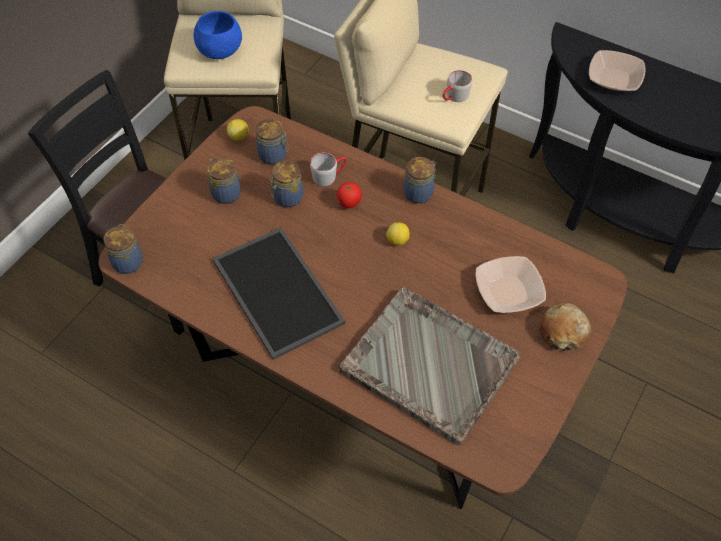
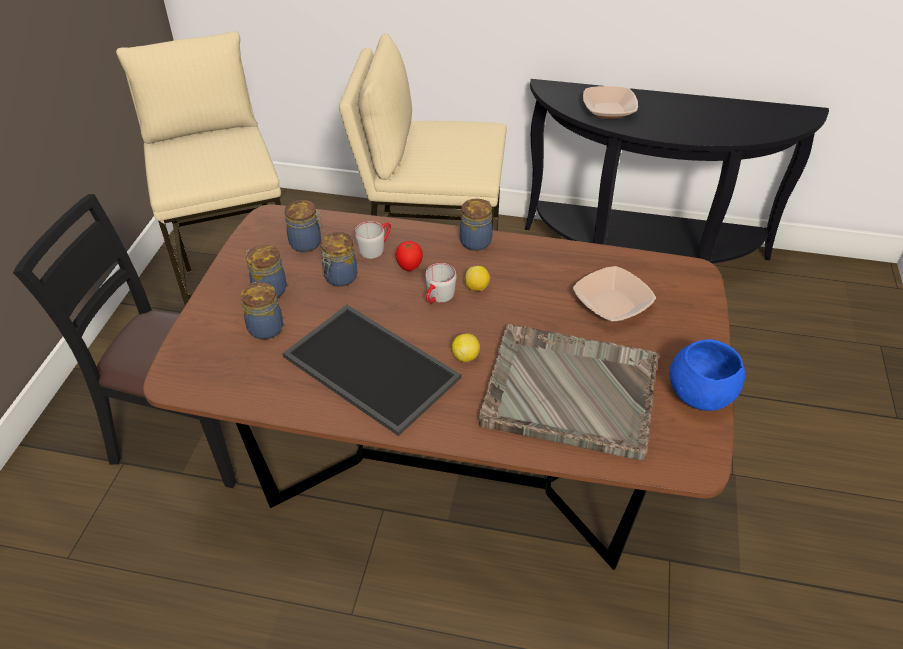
camera: 20 degrees left, 10 degrees down
(128, 261) = (181, 383): jar -> jar (265, 327)
(219, 51) = (206, 164): blue bowl -> blue bowl (700, 395)
(239, 137) = (260, 235): lemon -> lemon (465, 356)
(454, 98) = (469, 154): grey mug -> grey mug (438, 298)
(563, 331) = (684, 325): bread -> none

